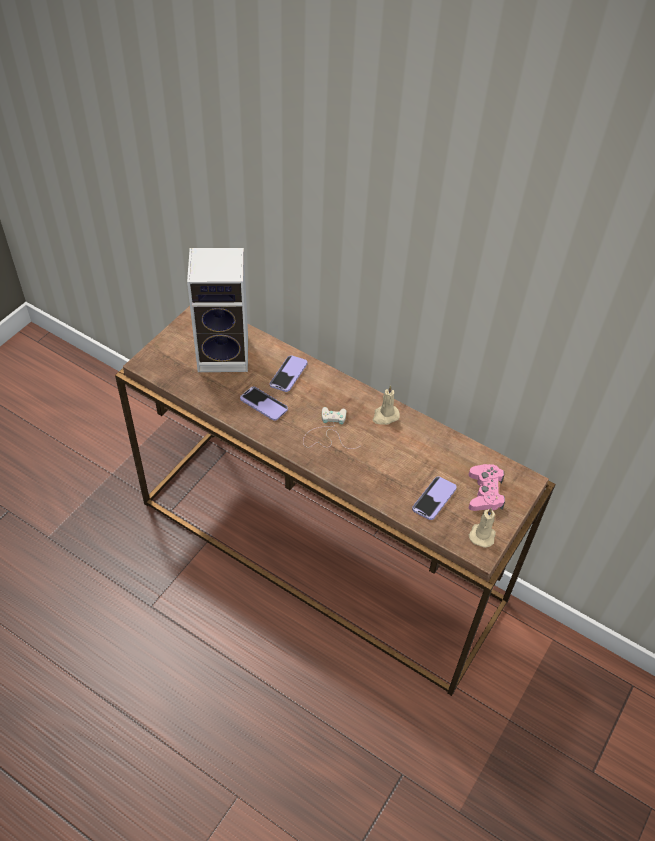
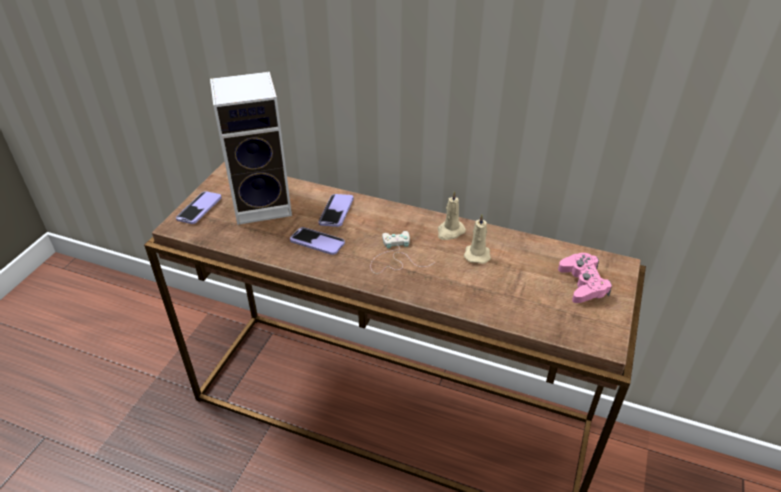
camera: 10 degrees left, 10 degrees down
(434, 499) = (532, 299): phone -> phone (199, 209)
(482, 534) = (599, 325): beige candle -> beige candle (477, 254)

